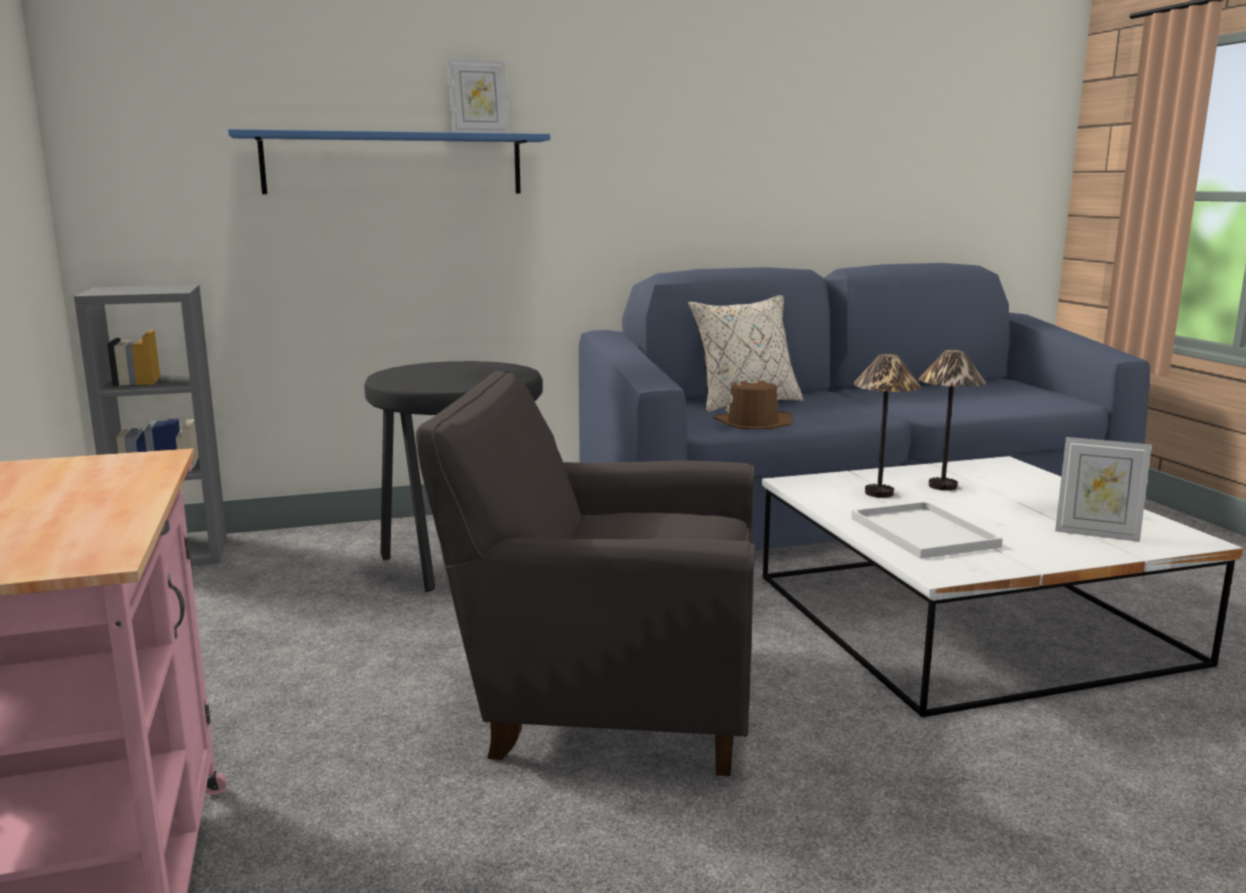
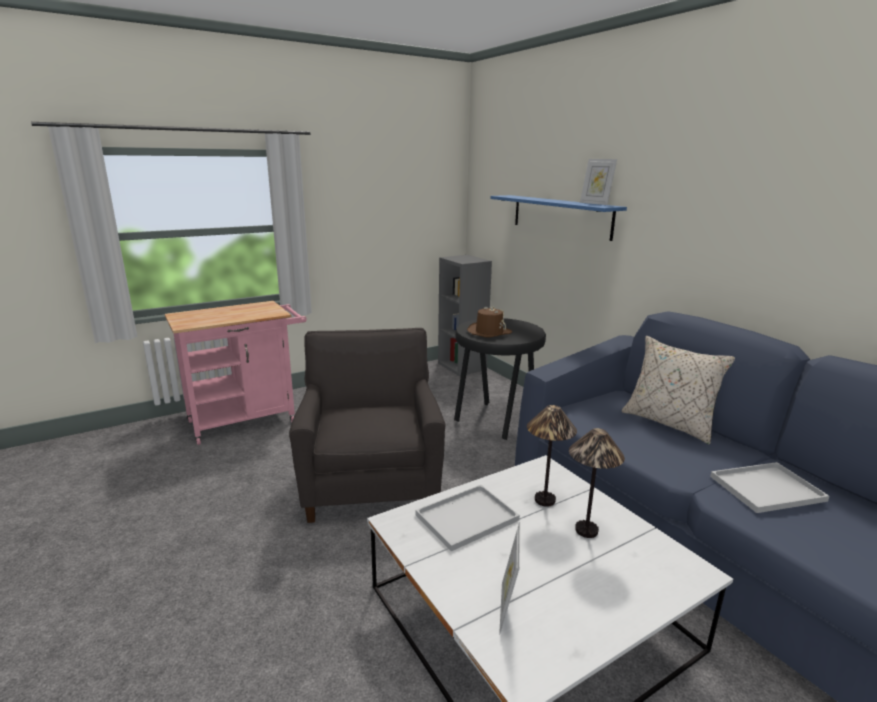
camera: 75 degrees right, 5 degrees up
(752, 423) = (602, 428): brown hat -> brown hat (489, 332)
(899, 400) = (767, 487): none -> white tray

